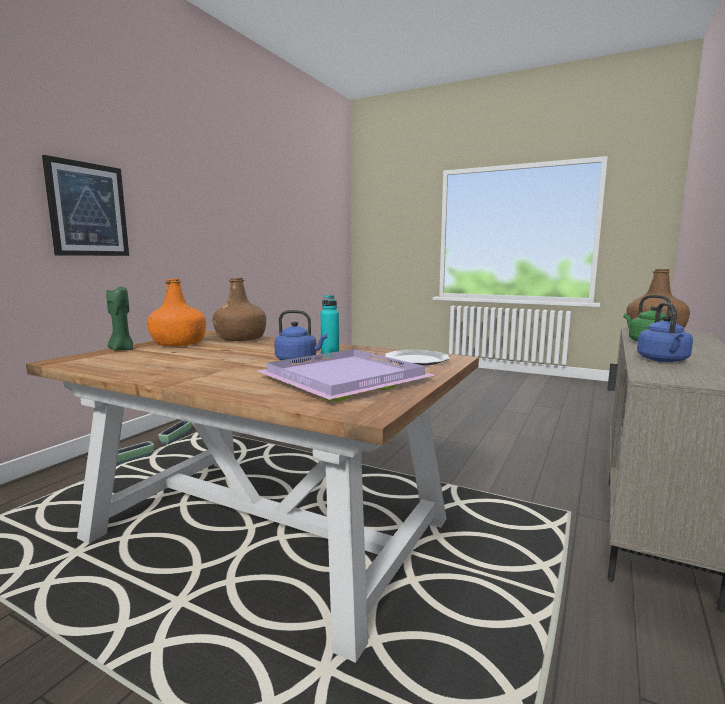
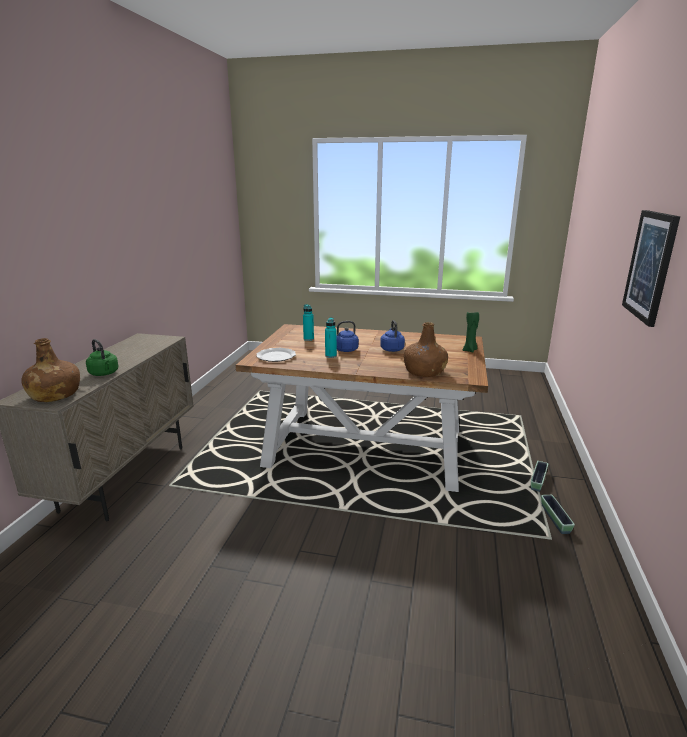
camera: 165 degrees right, 10 degrees up
(179, 343) = (453, 360): orange bottle -> none
(343, 380) = (308, 339): purple tray -> turquoise bottle
(663, 360) = (140, 351): blue kettle -> blue kettle (391, 349)

